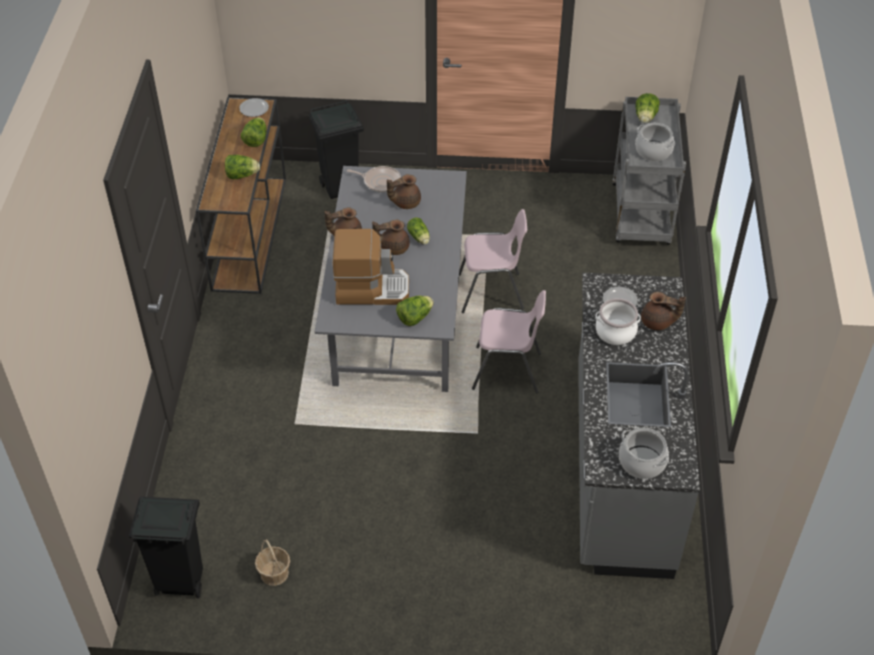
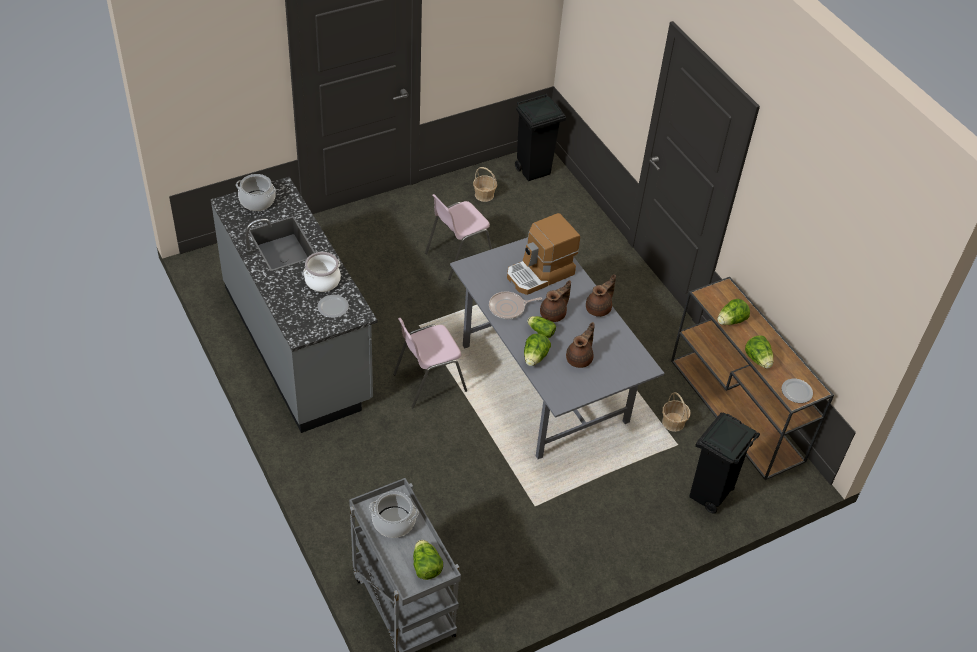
camera: 145 degrees right, 0 degrees up
(314, 245) = (673, 422): none -> basket
(380, 181) = (618, 369): frying pan -> frying pan (509, 308)
(414, 317) = (490, 266): lettuce -> lettuce (535, 357)
(491, 292) = (489, 446): pink chair -> pink chair (458, 256)
(658, 322) = (293, 301): brown teapot -> none

